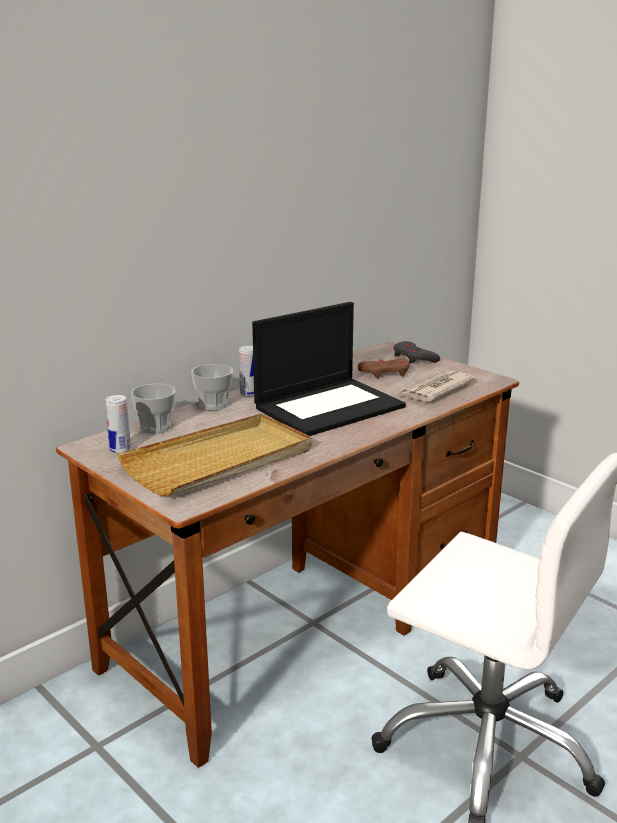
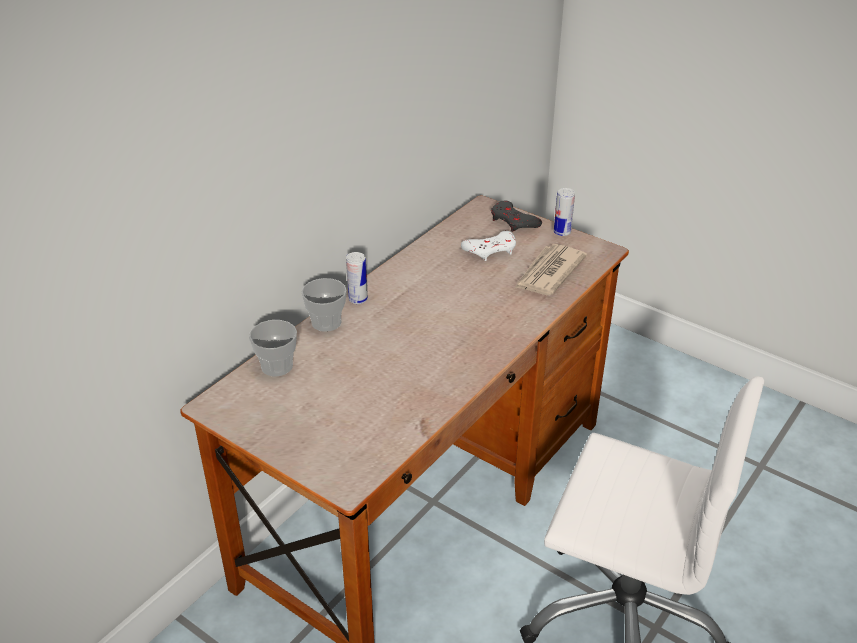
camera: 10 degrees left, 15 degrees up
(120, 450) = (252, 407): can -> can (562, 232)
(220, 460) = (362, 412): beige tray -> none
(329, 406) = (448, 312): laptop -> none
(385, 372) = (491, 249): brown game controller -> white game controller

